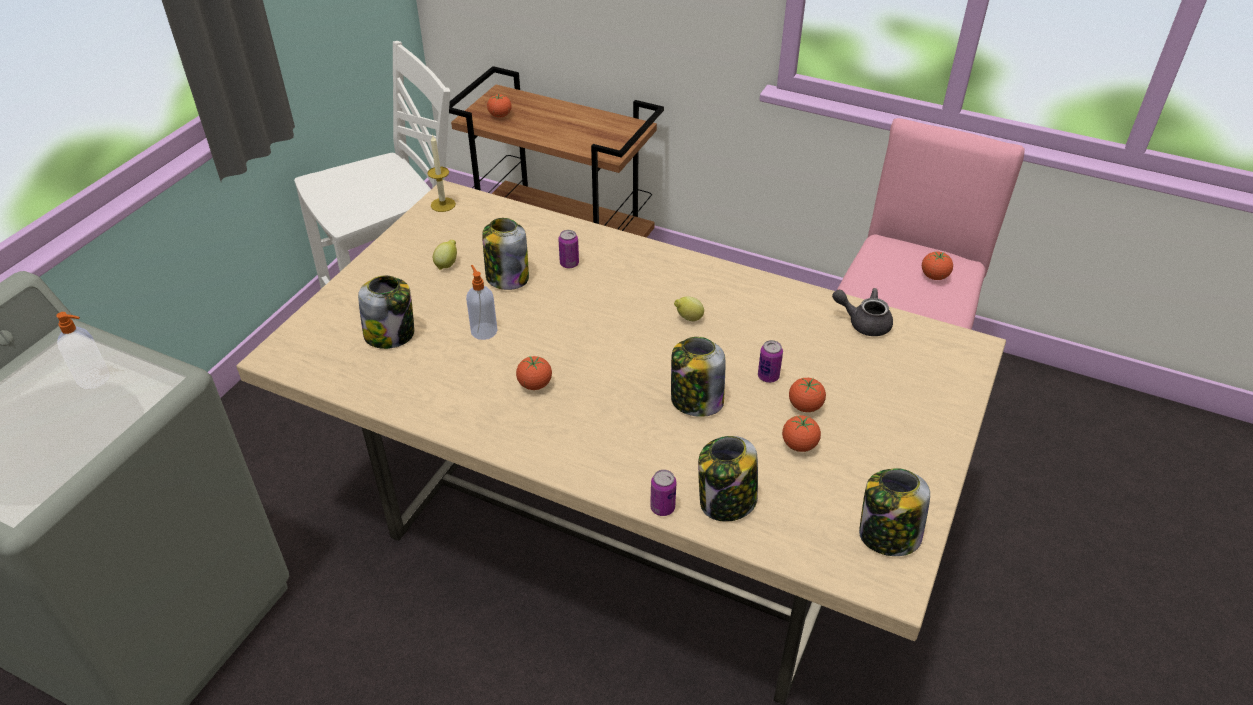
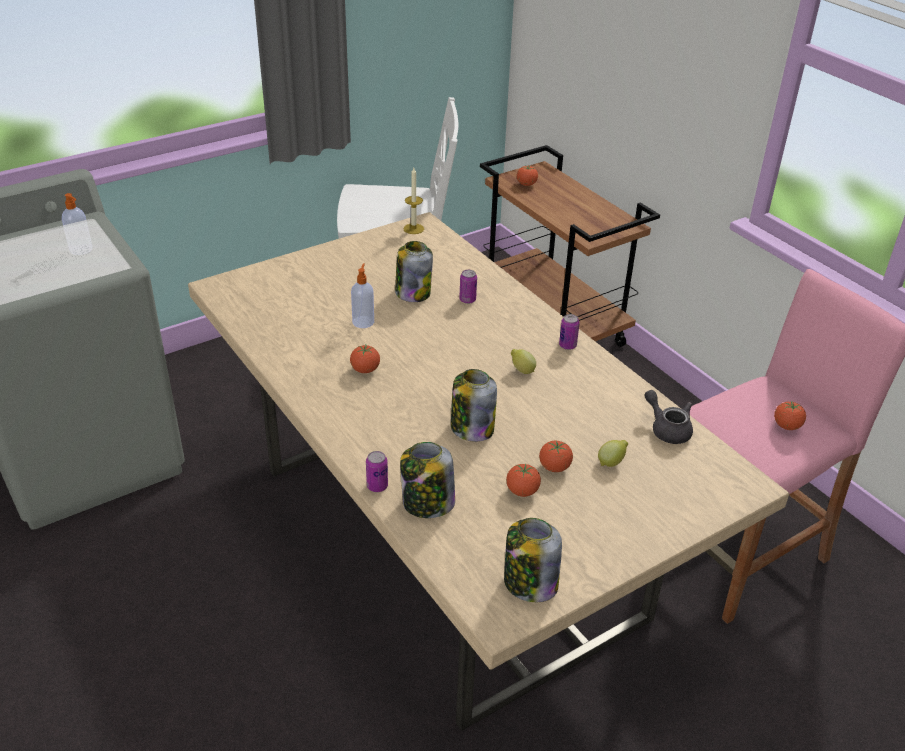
camera: 30 degrees right, 5 degrees down
(391, 334) = (299, 300): jar -> none
(447, 264) = (379, 269): lemon -> lemon (611, 462)
(768, 376) = (545, 435): can -> can (567, 345)

